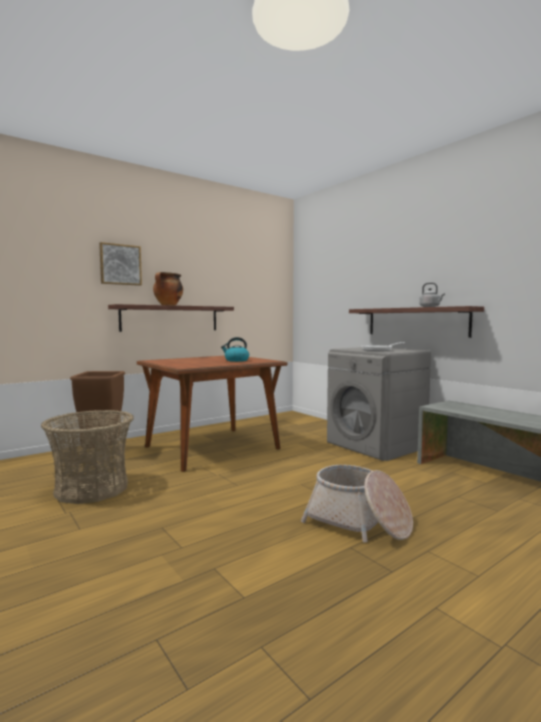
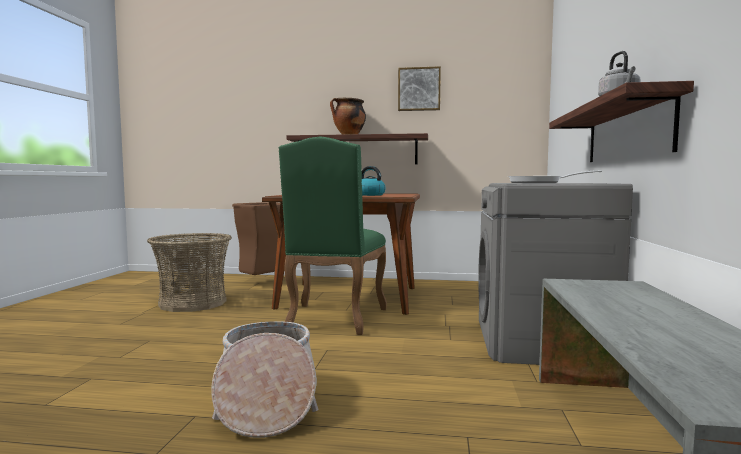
camera: 45 degrees right, 0 degrees up
(120, 264) = (307, 95): picture -> picture (419, 89)
(248, 465) = (333, 319): none -> green chair

